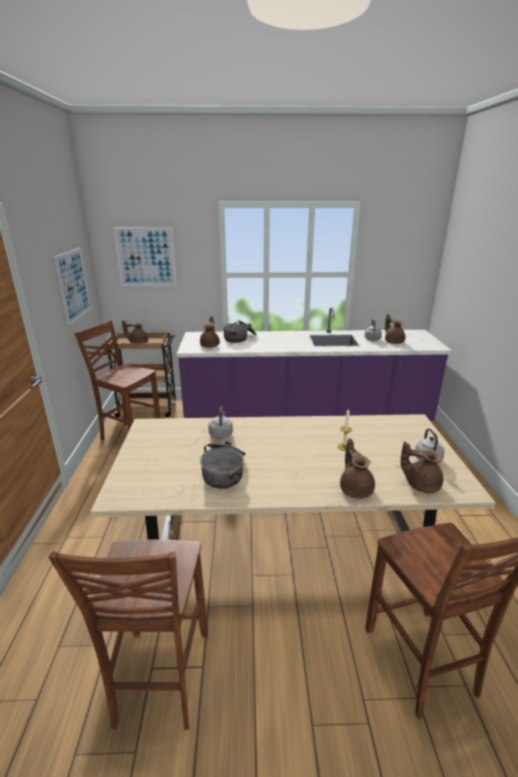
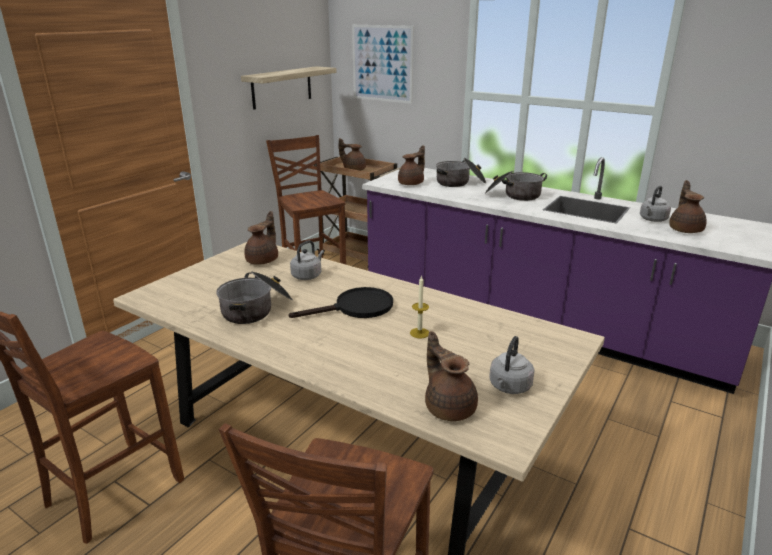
camera: 35 degrees right, 0 degrees up
(73, 285) = (282, 87): picture -> shelf
(284, 340) = (513, 195): none -> cooking pot
(286, 445) = (356, 308): none -> black frying pan
(355, 489) = (360, 377): brown teapot -> brown teapot (263, 260)

